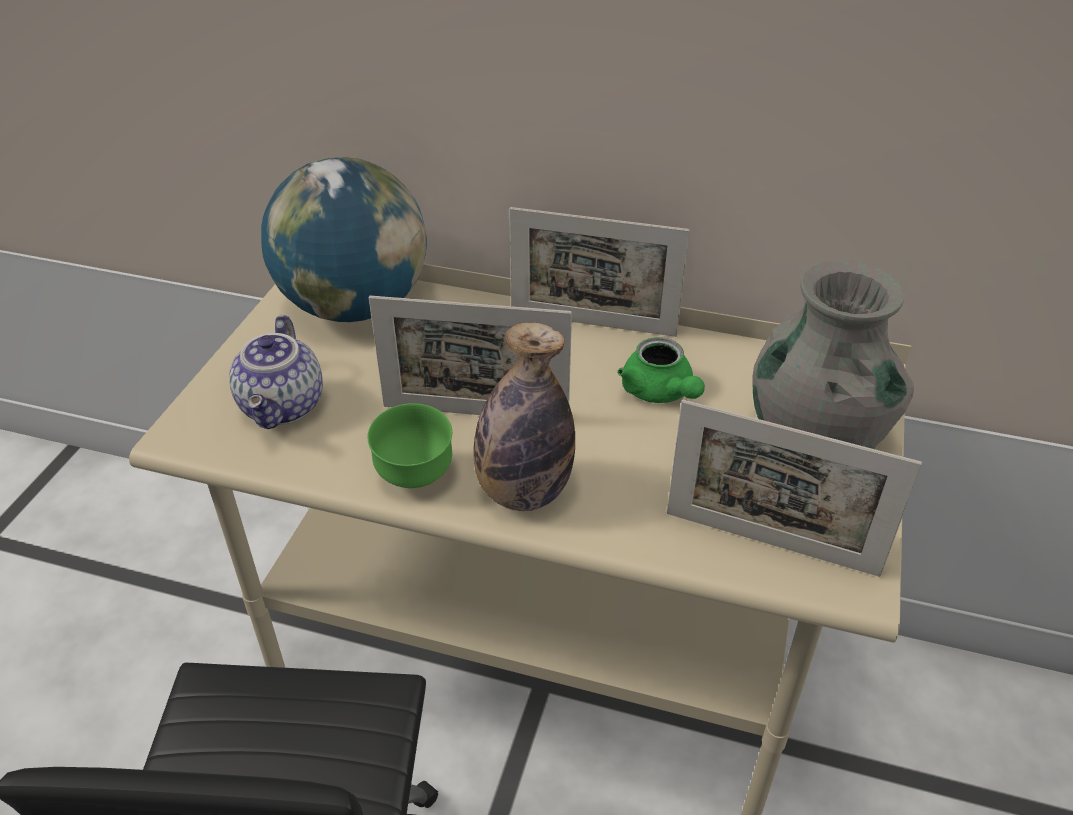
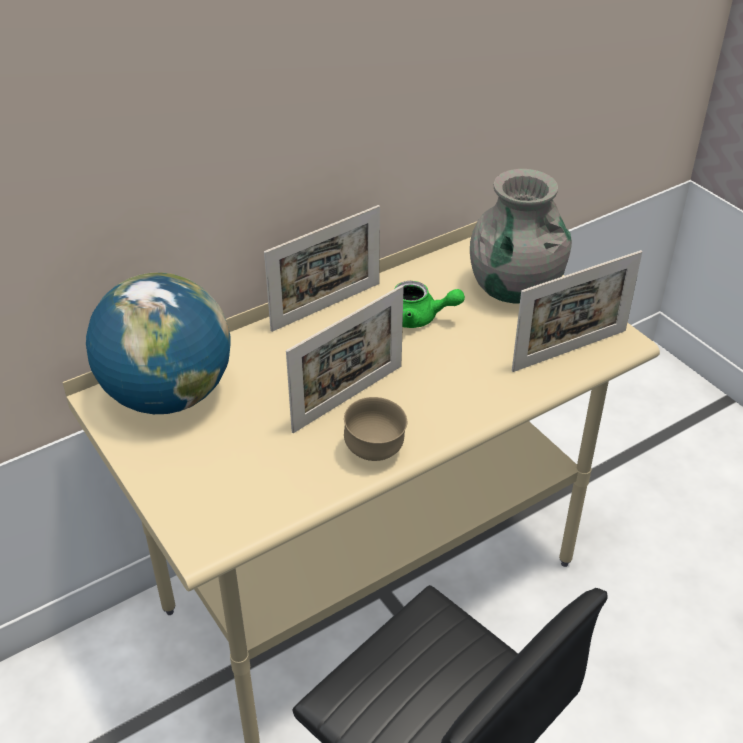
camera: 50 degrees left, 0 degrees up
(284, 407) = (235, 479): teapot -> none
(415, 477) = (375, 452): green bowl -> brown bowl
(523, 492) = (437, 415): bottle -> none

